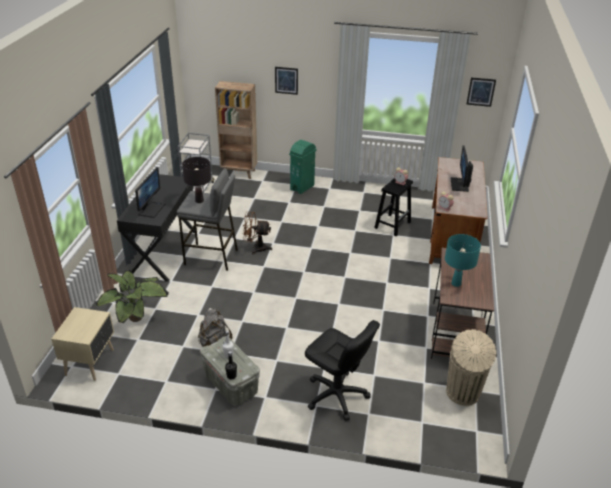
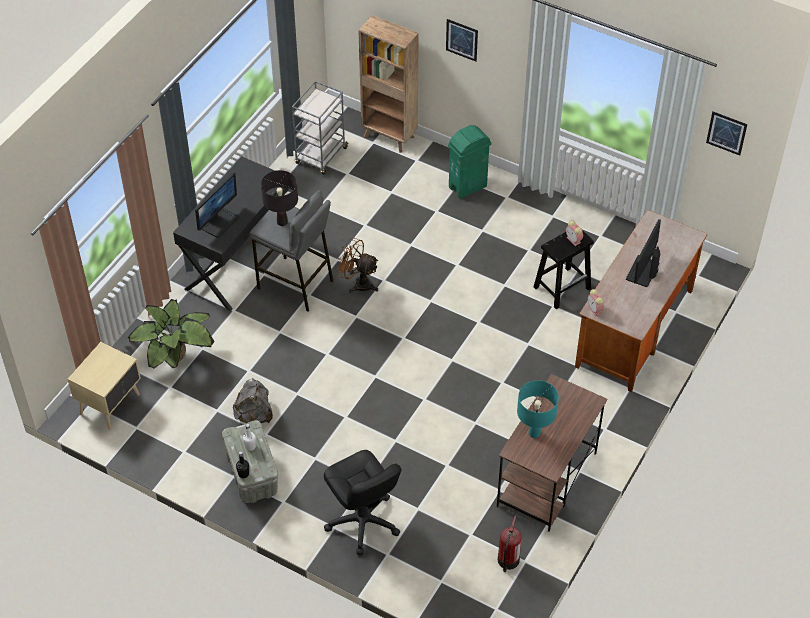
camera: 20 degrees right, 15 degrees up
(463, 393) = (508, 561): beige trash can -> fire extinguisher

